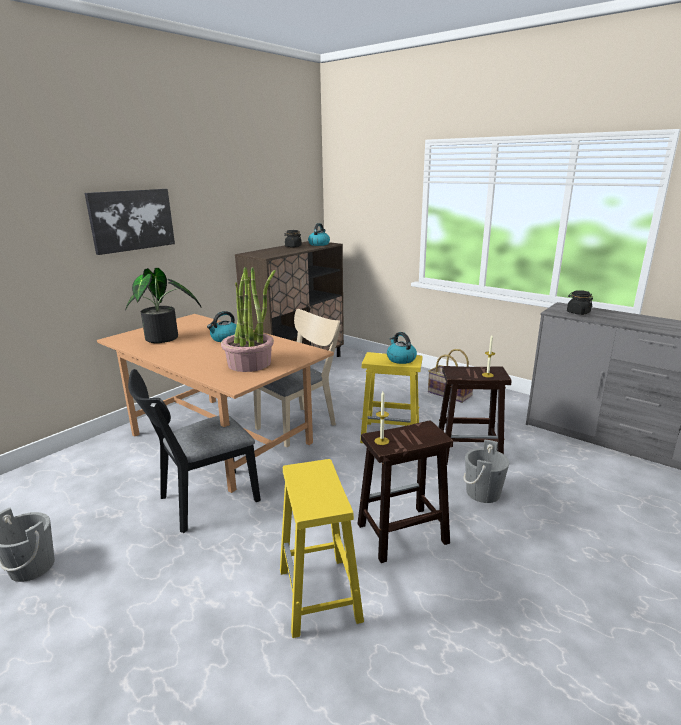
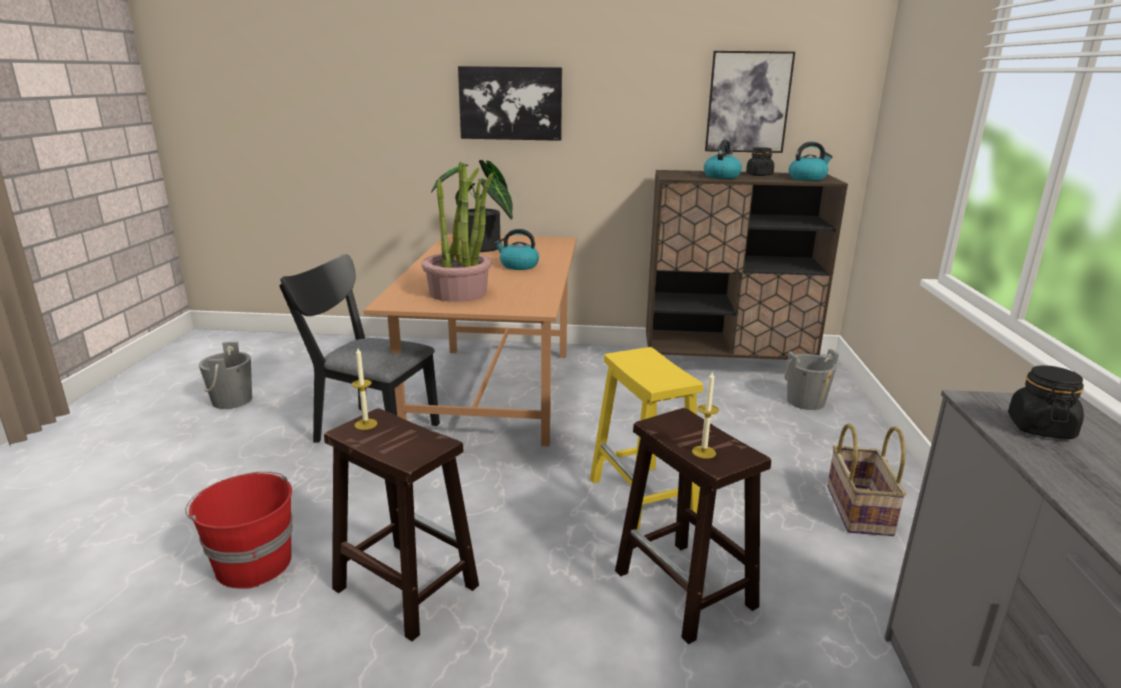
camera: 55 degrees right, 0 degrees up
(271, 203) = (748, 102): none -> picture
(300, 424) = (582, 422): beige chair -> none
(320, 596) = (252, 563): yellow stool -> red bucket
(400, 359) = (659, 372): kettle -> kettle (721, 176)
(483, 492) = (576, 642): grey bucket -> grey bucket (805, 402)

